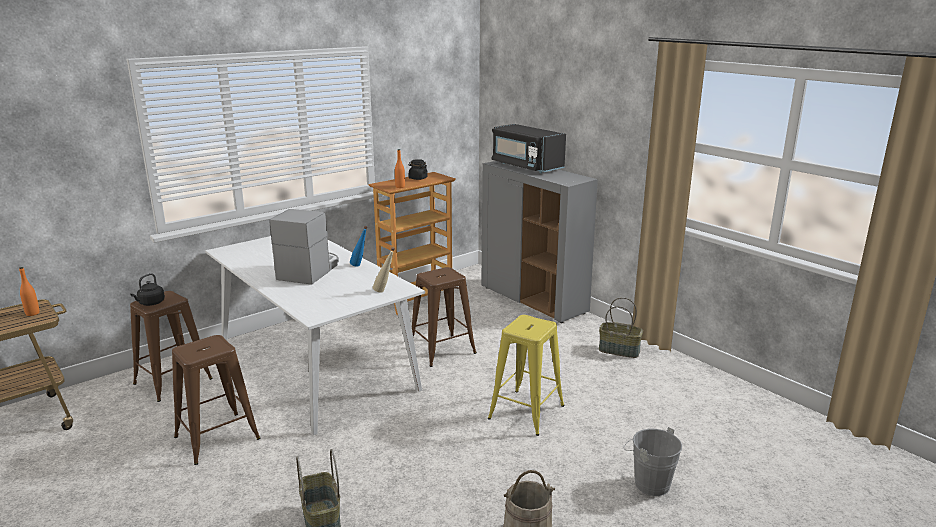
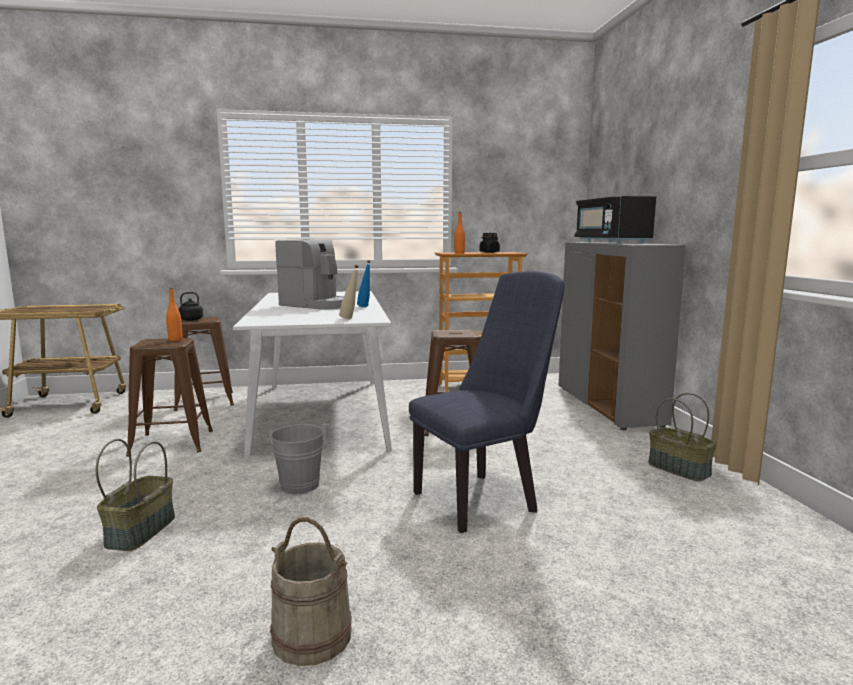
camera: 30 degrees right, 10 degrees down
(32, 313) = (96, 308): orange bottle -> orange bottle (175, 340)
(309, 271) = (316, 305): coffee machine -> coffee machine turned 75 degrees clockwise
(526, 412) = (482, 498): yellow stool -> blue chair
(648, 482) = (571, 635): grey bucket -> grey bucket (299, 483)

